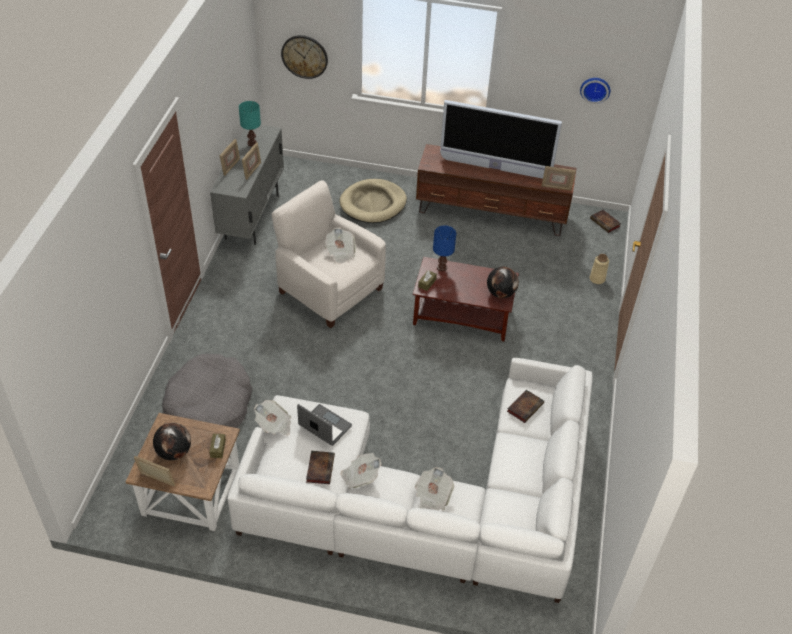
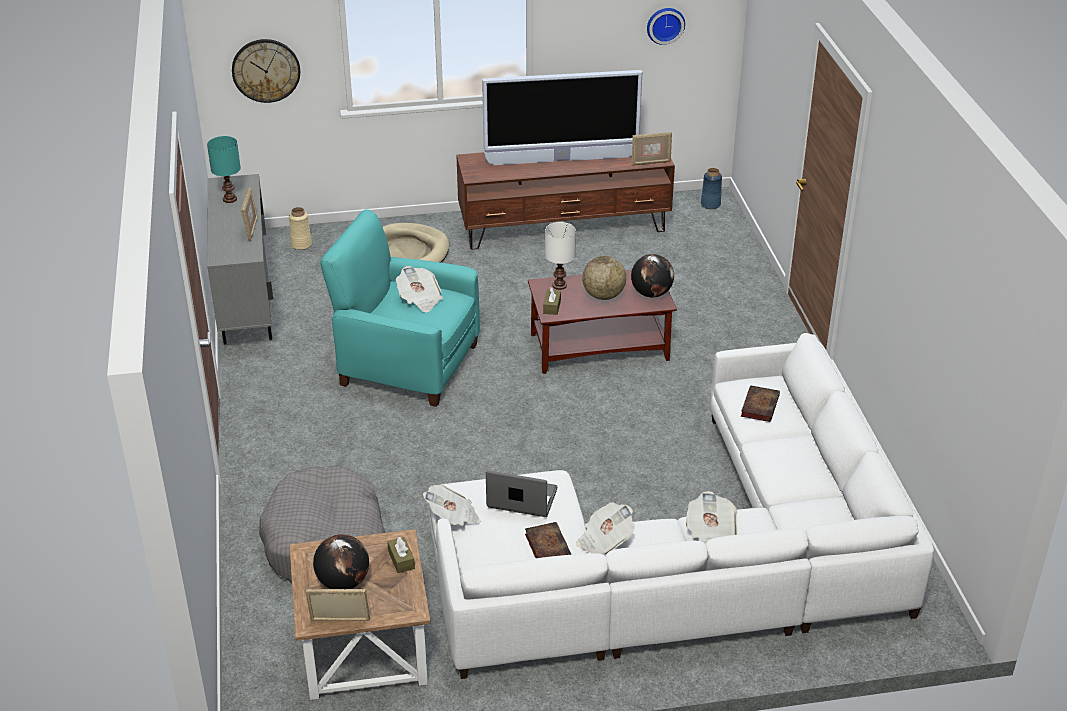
camera: 20 degrees left, 10 degrees down
(231, 167) = (218, 231): picture frame -> none
(329, 290) = (407, 364): white armchair -> turquoise armchair
(442, 267) = (560, 285): blue table lamp -> white table lamp
(467, 285) = (603, 296): none -> globe
(597, 279) = (738, 265): beige vase -> beige vase (301, 245)
(605, 223) = (710, 204): book -> blue vase

